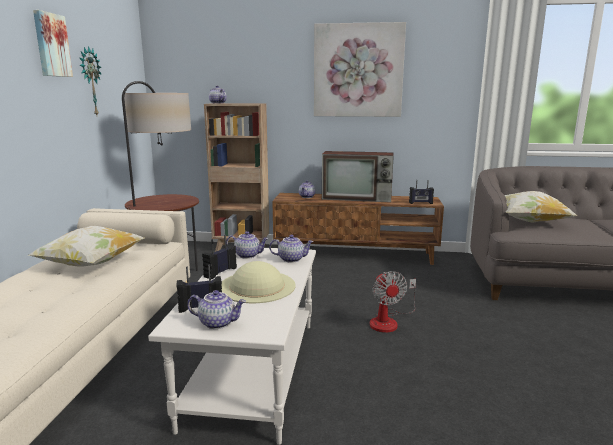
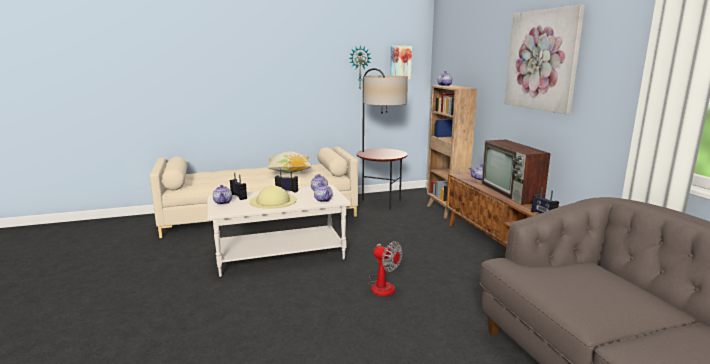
camera: 65 degrees right, 0 degrees up
(51, 45) = (327, 48): picture -> picture (400, 62)
(389, 321) = (382, 285): fan -> fan turned 105 degrees counterclockwise
(529, 221) = (570, 270): pillow -> none

